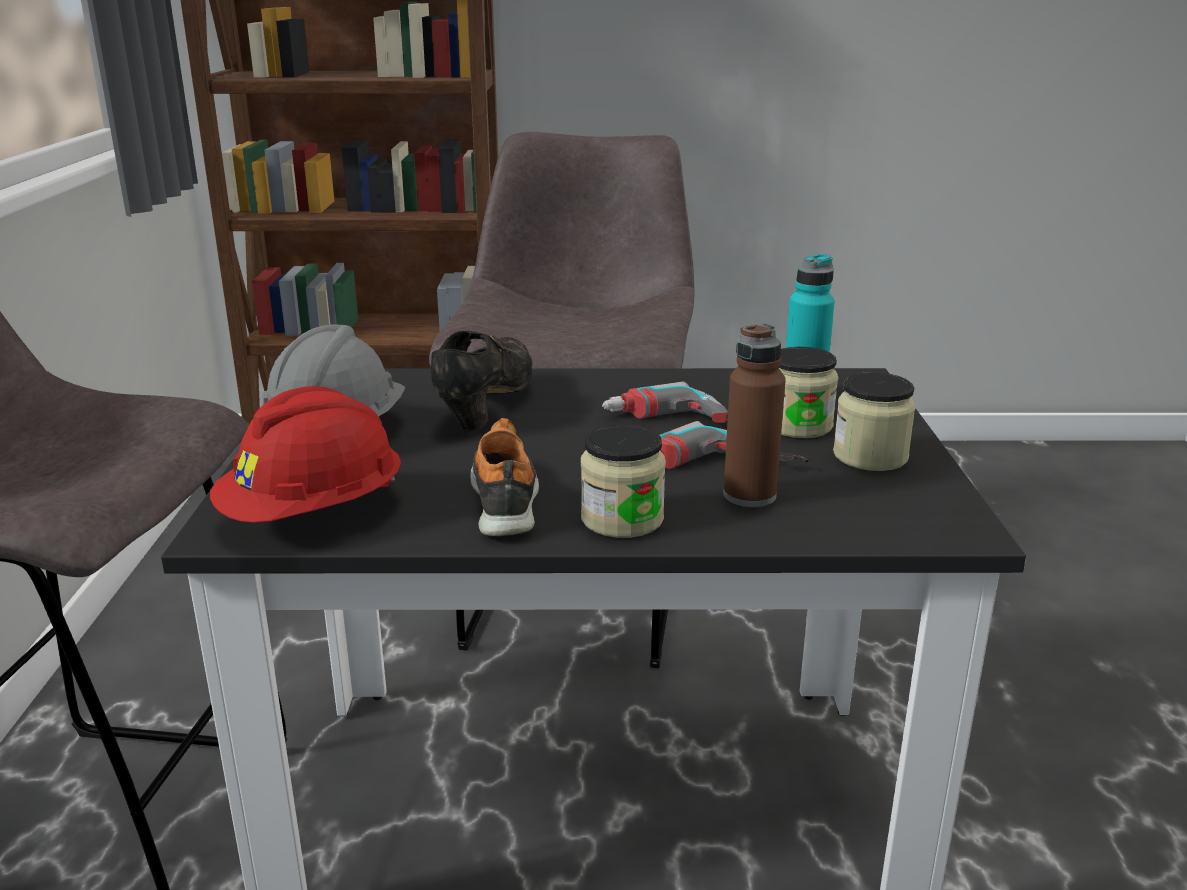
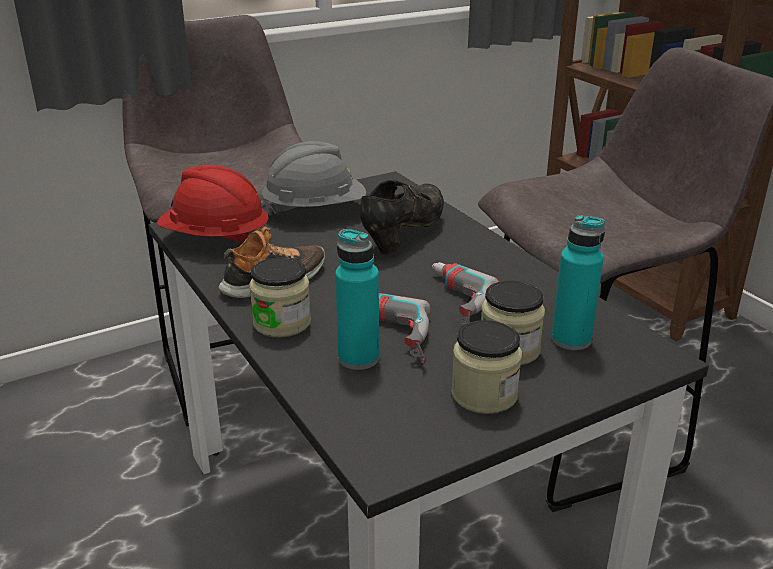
camera: 60 degrees right, 5 degrees up
(486, 406) = (404, 234): black shoe -> black shoe turned 45 degrees counterclockwise
(749, 495) = (358, 358): brown bottle -> turquoise bottle

